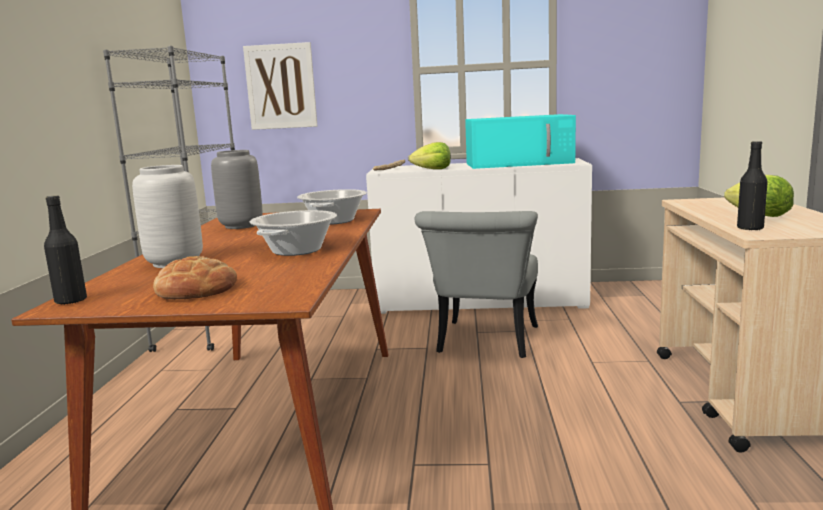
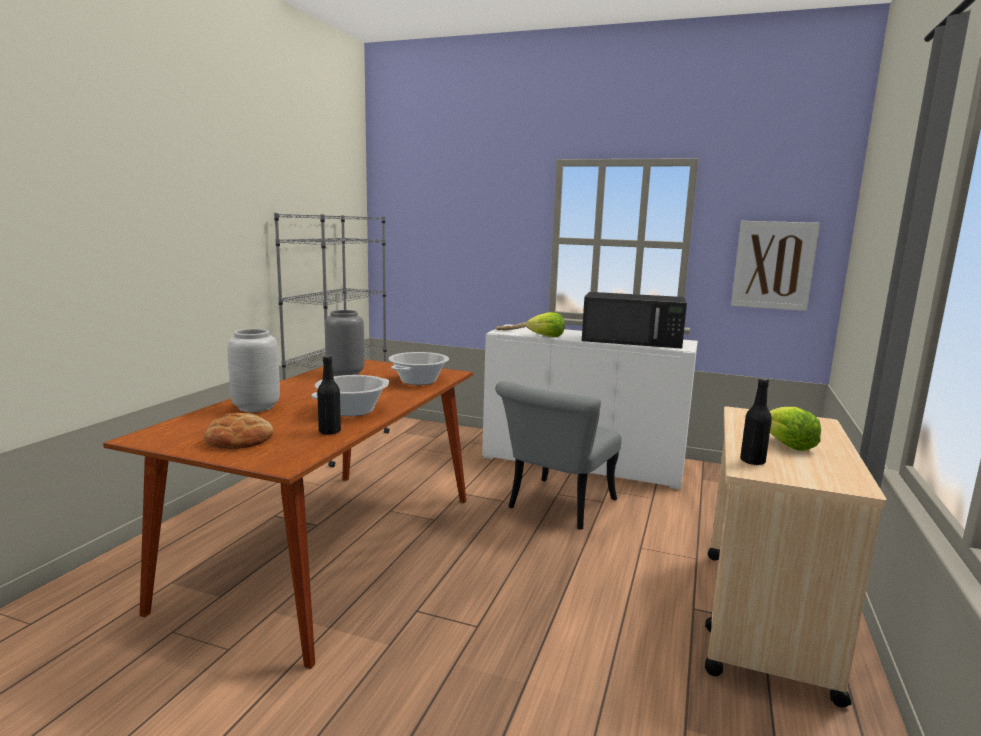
camera: 15 degrees right, 0 degrees up
(71, 301) = (152, 433): black bottle -> black bottle (329, 432)
(281, 86) = (438, 243): picture -> picture (773, 265)
(520, 163) = (633, 340): turquoise microwave -> black microwave

